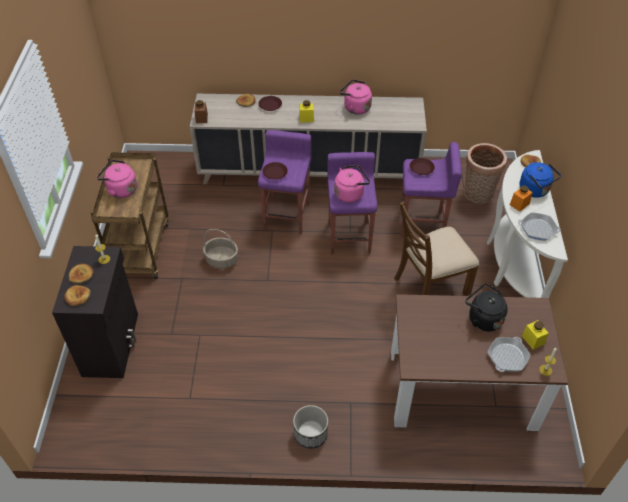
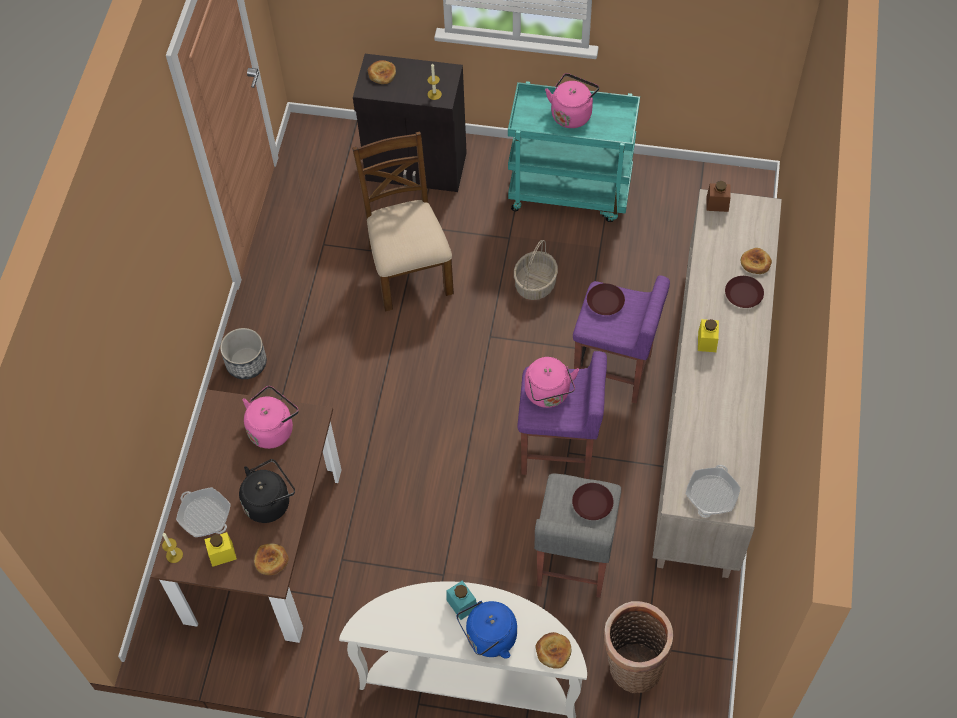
camera: 100 degrees right, 10 degrees up
(81, 275) = (414, 75): bread -> bread (271, 560)
(140, 247) = (571, 192): brown cart -> turquoise cart
(355, 107) = (730, 415): pink kettle -> pink kettle (273, 428)
(422, 223) = (573, 561): purple stool -> grey stool
(430, 285) = (446, 545): brown chair -> brown chair (408, 268)
(519, 204) = (462, 604): orange jar -> turquoise jar
(538, 229) = (405, 615): frying pan -> frying pan (712, 494)

